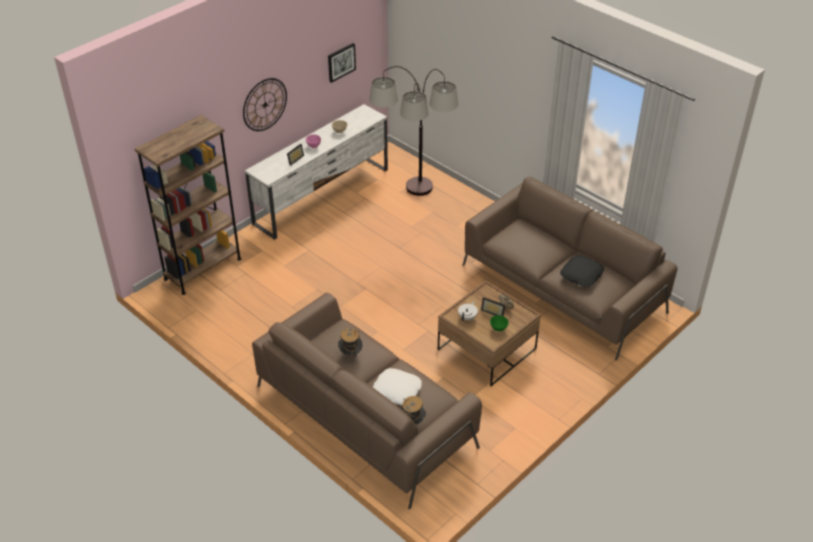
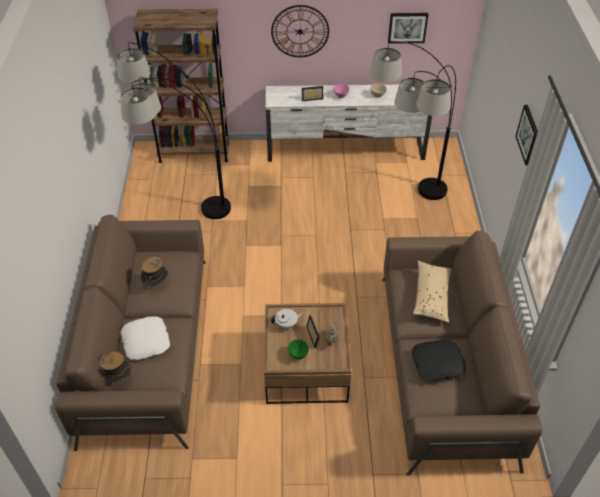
camera: 45 degrees right, 5 degrees up
(259, 319) = (179, 214): none -> floor lamp
(526, 89) = (528, 135): none -> picture
(530, 241) = (431, 296): none -> beige pillow

